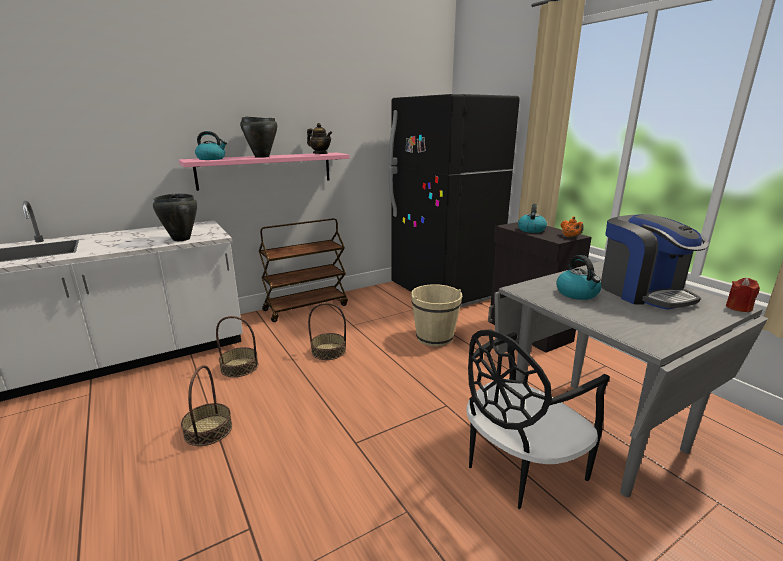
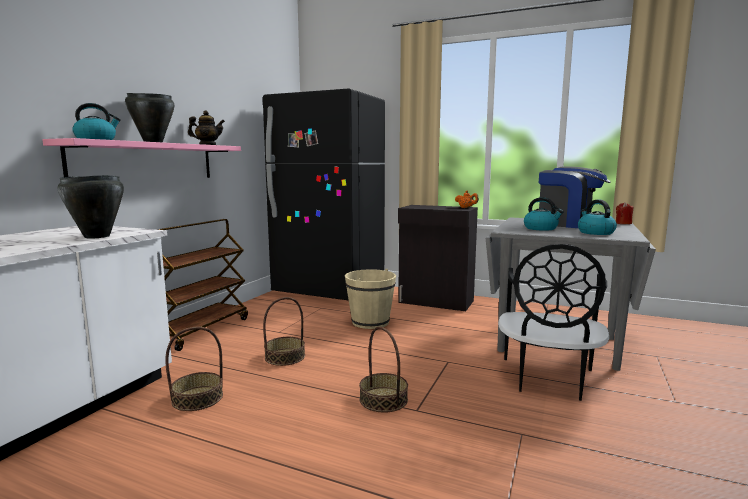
camera: 35 degrees left, 10 degrees down
(208, 430) = (248, 461): basket -> basket (383, 399)
(531, 230) = (430, 207): kettle -> kettle (595, 232)

